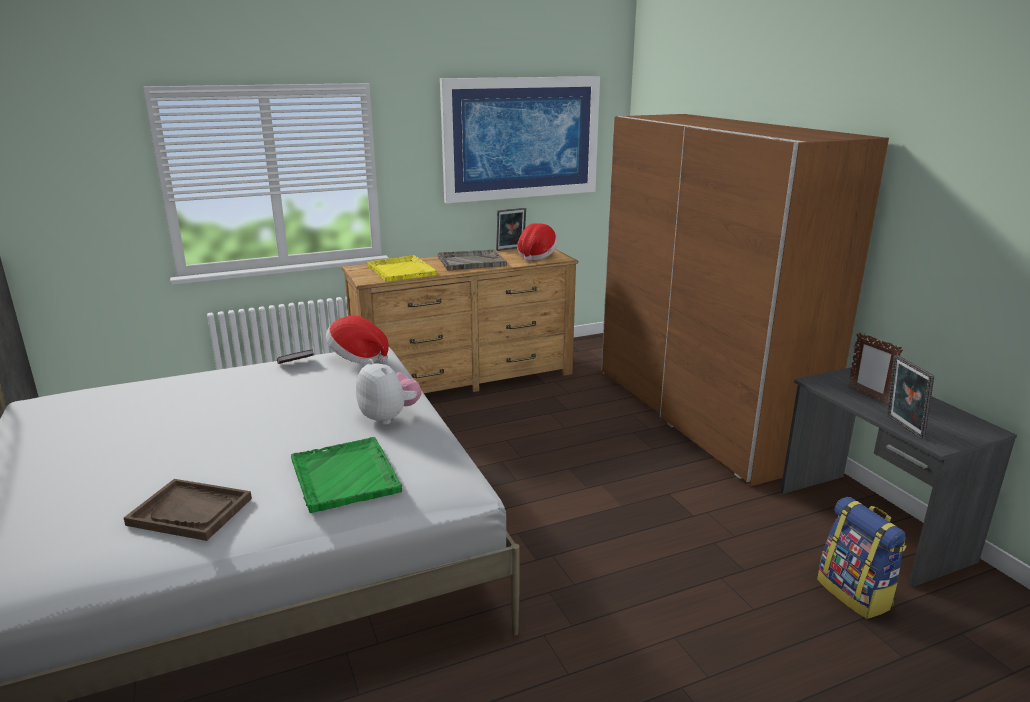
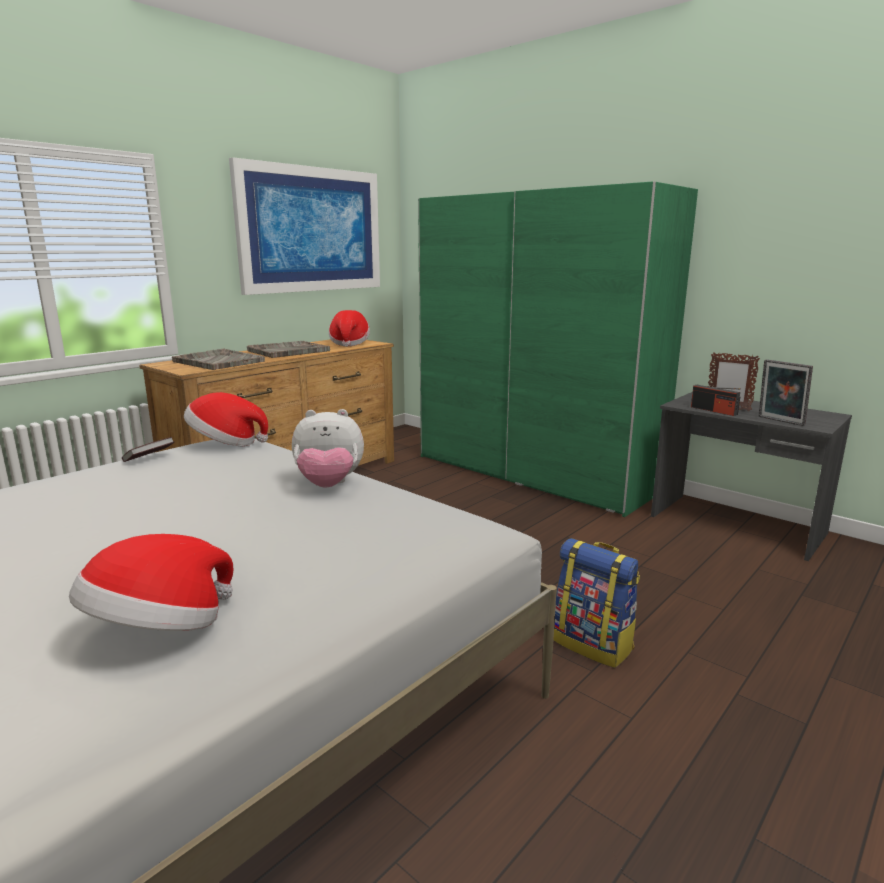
camera: 25 degrees left, 5 degrees down
(190, 511) = (160, 630): brown tray -> hat
(345, 476) = (344, 545): green tray -> none
(389, 417) = (329, 485): plush toy -> plush toy turned 150 degrees clockwise
(401, 270) = (218, 361): yellow tray -> grey tray
(511, 249) = (316, 341): picture frame -> none
(700, 414) = (533, 473): brown wardrobe -> green wardrobe
(845, 397) = (713, 410): none -> radio
(855, 594) = (779, 576): backpack -> backpack (593, 644)

